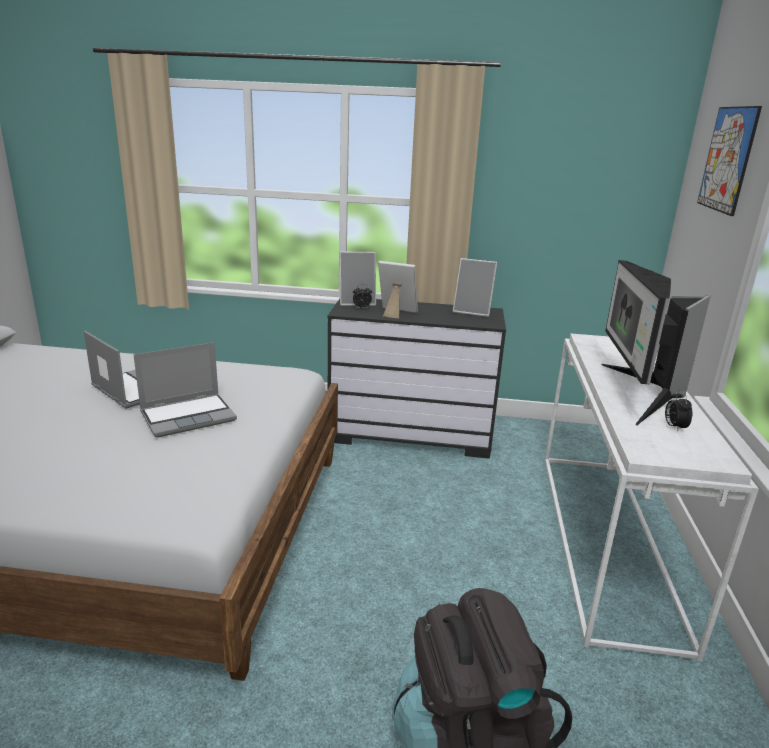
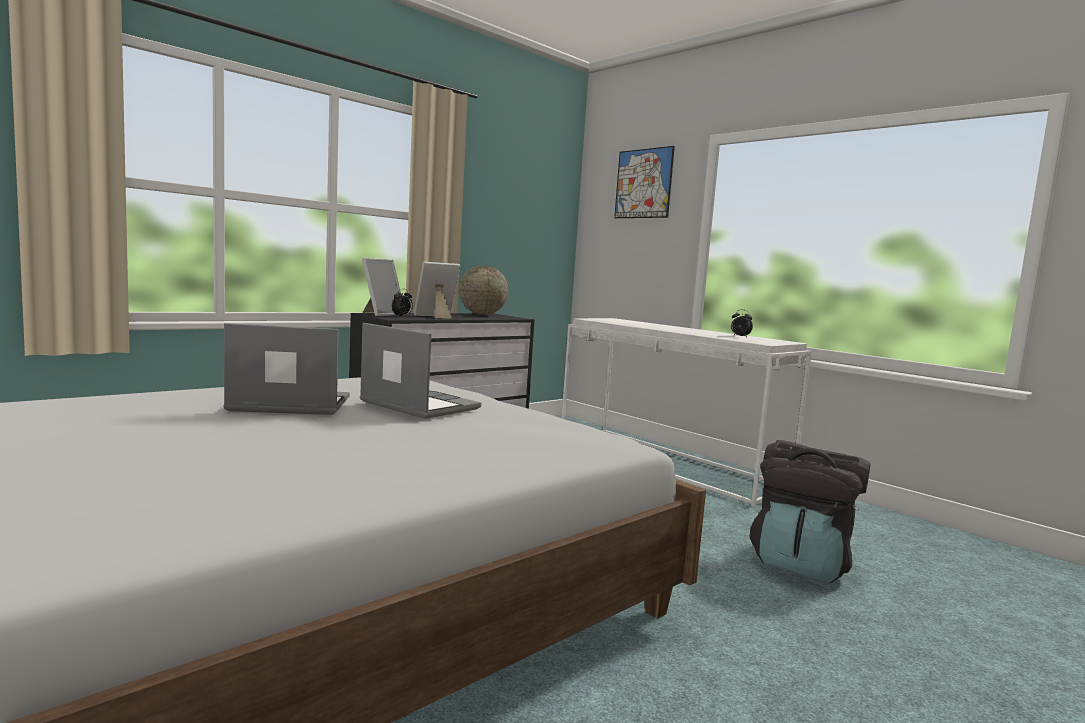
camera: 50 degrees left, 15 degrees down
(189, 416) = (417, 405): laptop -> laptop turned 60 degrees counterclockwise
(473, 311) = (482, 314): picture frame -> globe
(637, 393) = (687, 330): monitor -> none

